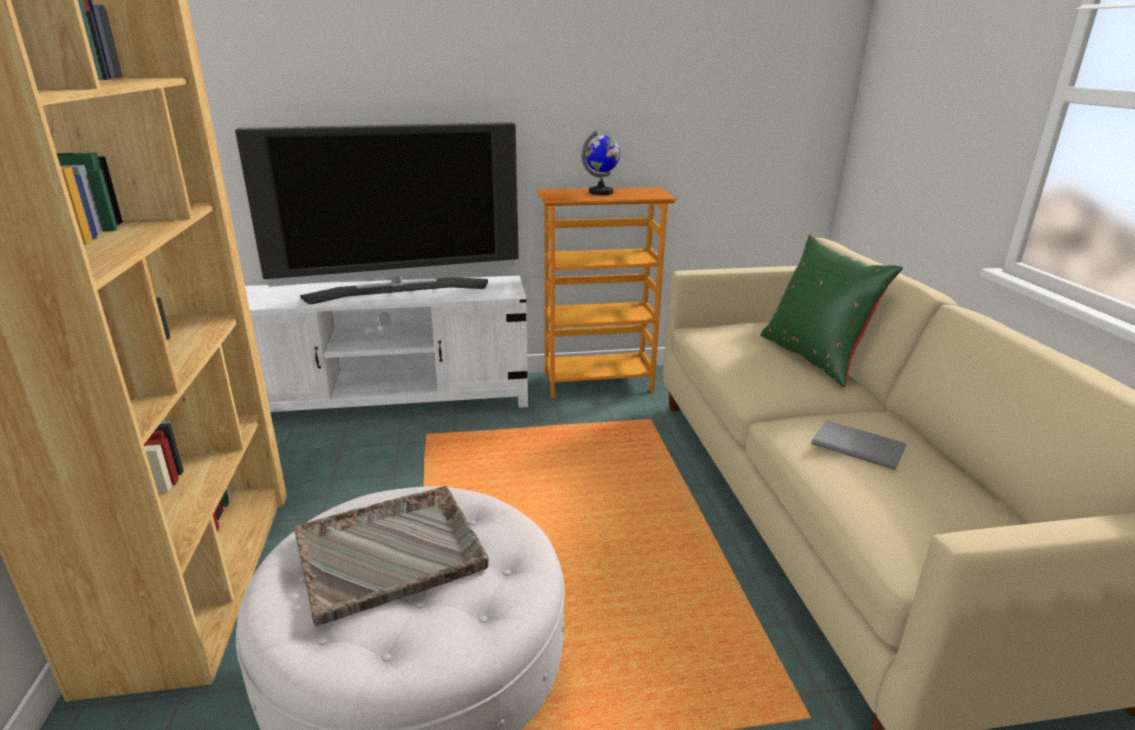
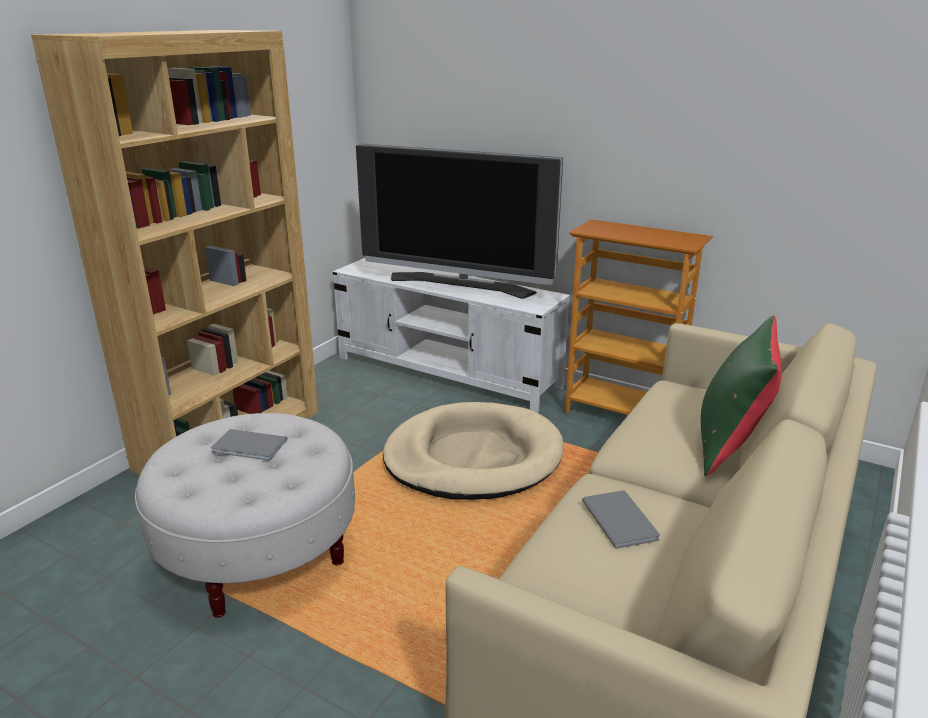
camera: 40 degrees right, 0 degrees up
(391, 551) = (250, 447): grey tray -> grey book
(523, 471) = (473, 457): none -> beige dog bed
(601, 192) = (639, 232): globe -> none

